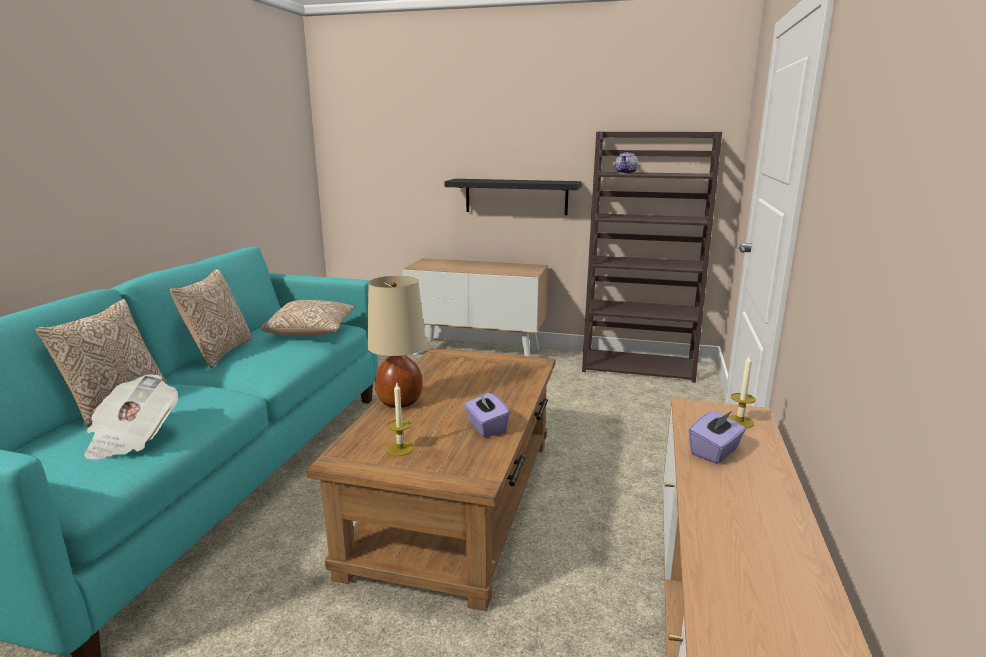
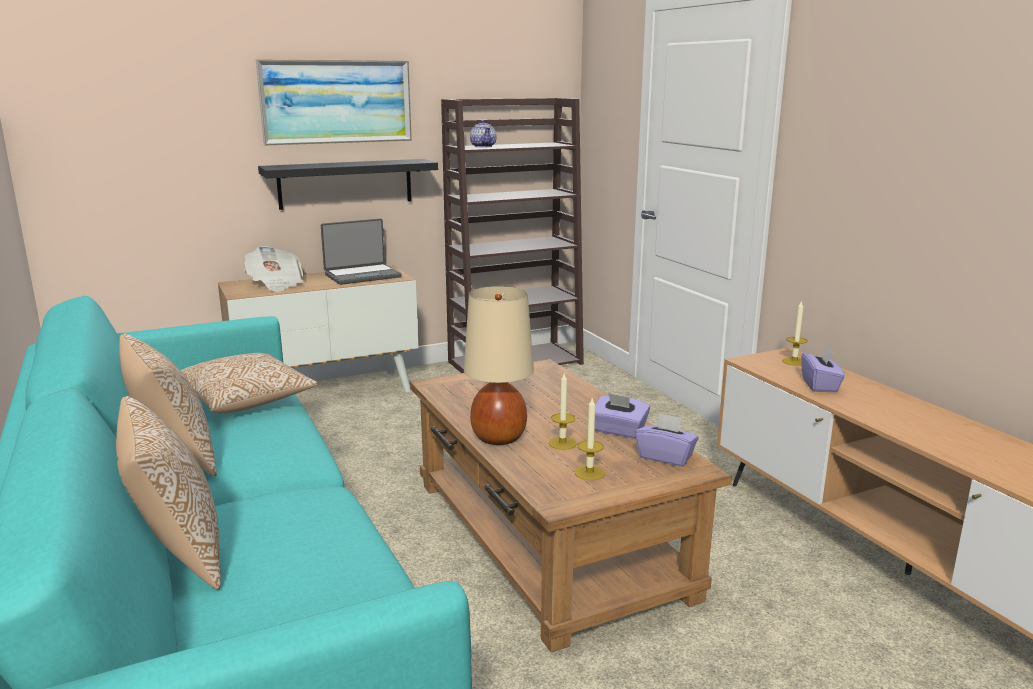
camera: 40 degrees left, 0 degrees up
(132, 438) = (321, 571): newspaper -> newspaper (275, 284)
(429, 421) = (562, 443): none -> candle
(475, 460) = (665, 457): none -> purple tissue box
(510, 268) = (362, 275): none -> laptop
(514, 132) = (336, 101): none -> picture

